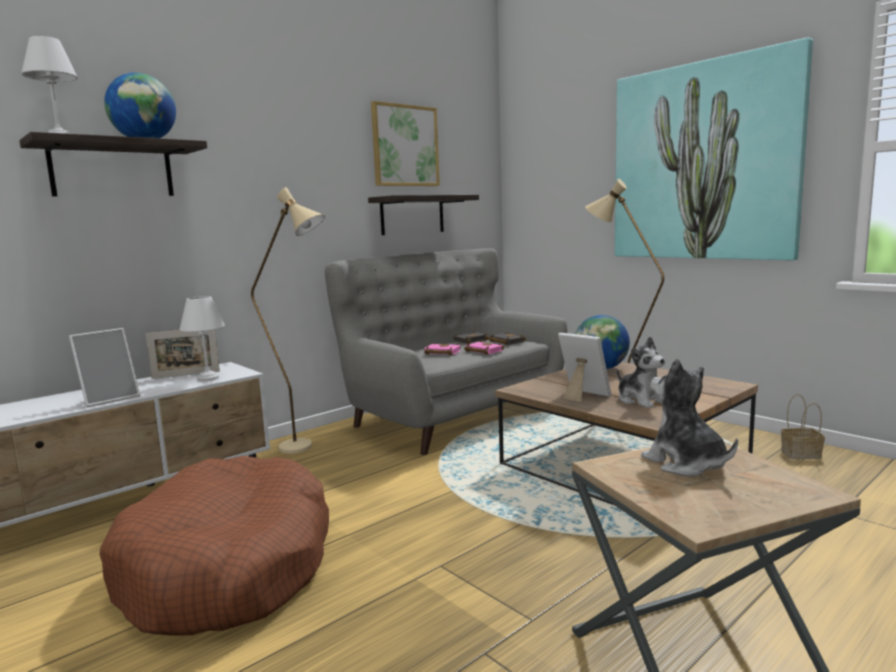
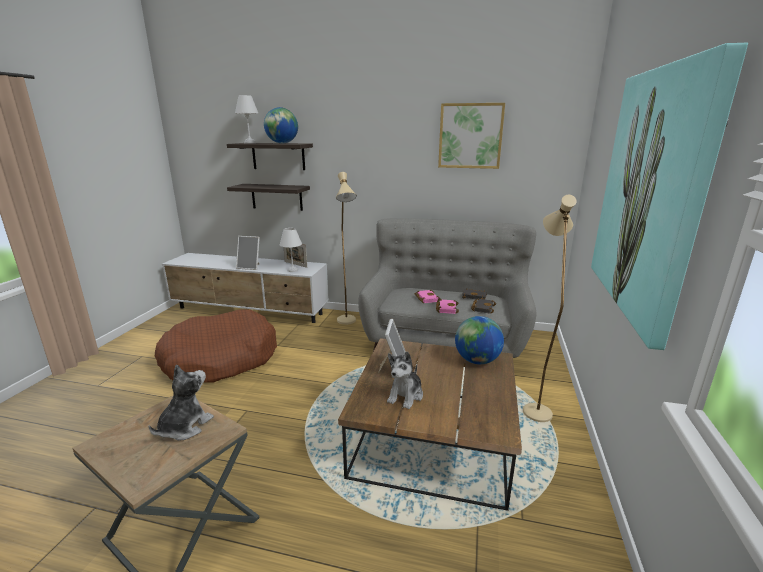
camera: 55 degrees right, 10 degrees up
(412, 215) = (470, 190): shelf -> shelf (276, 197)
(800, 455) = (570, 547): basket -> none

